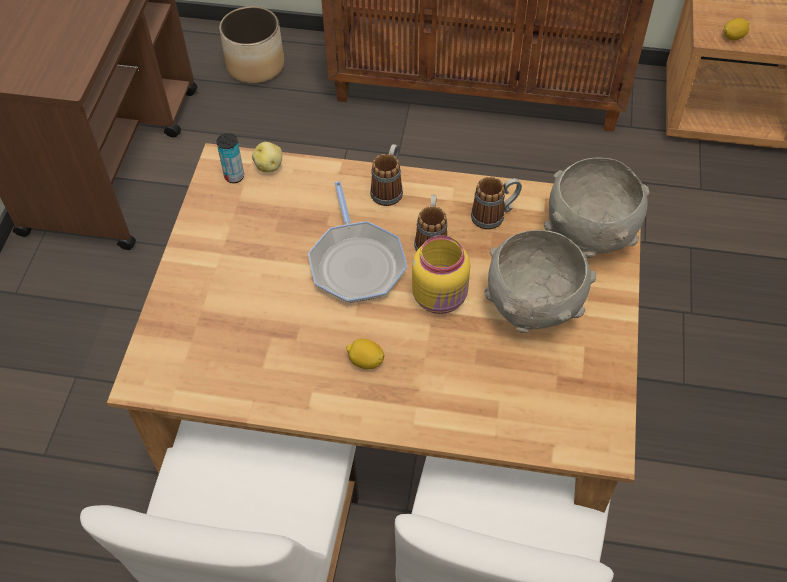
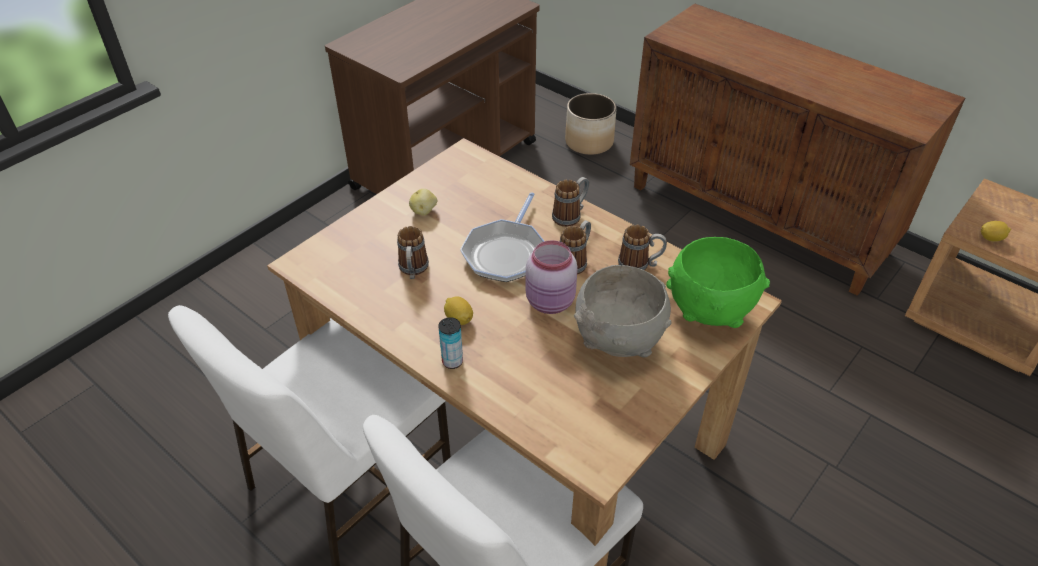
camera: 30 degrees right, 10 degrees down
(234, 176) = (465, 165): can -> can (452, 361)
(269, 166) = (495, 168): potato -> potato (424, 211)
(276, 330) = (413, 271): none -> mug
(441, 297) = (551, 302): yellow jar -> pink jar
(589, 236) = (709, 312): grey bowl -> green bowl

